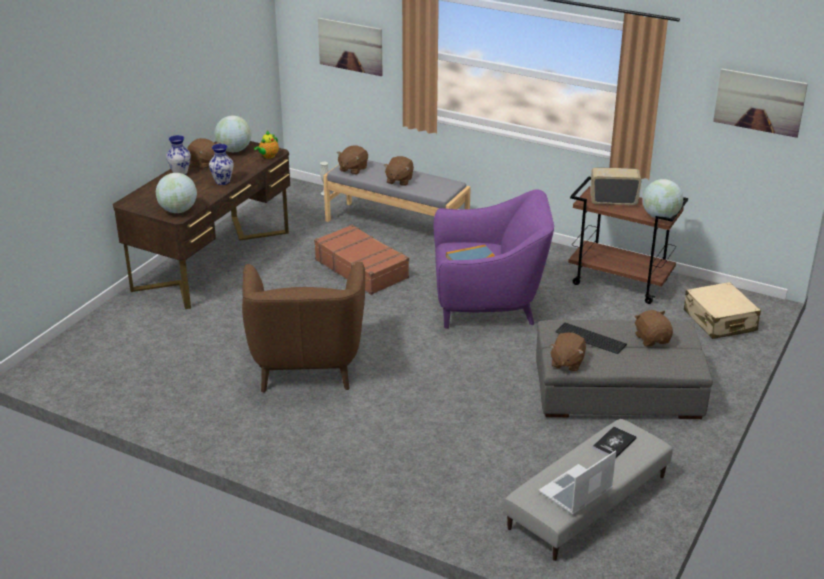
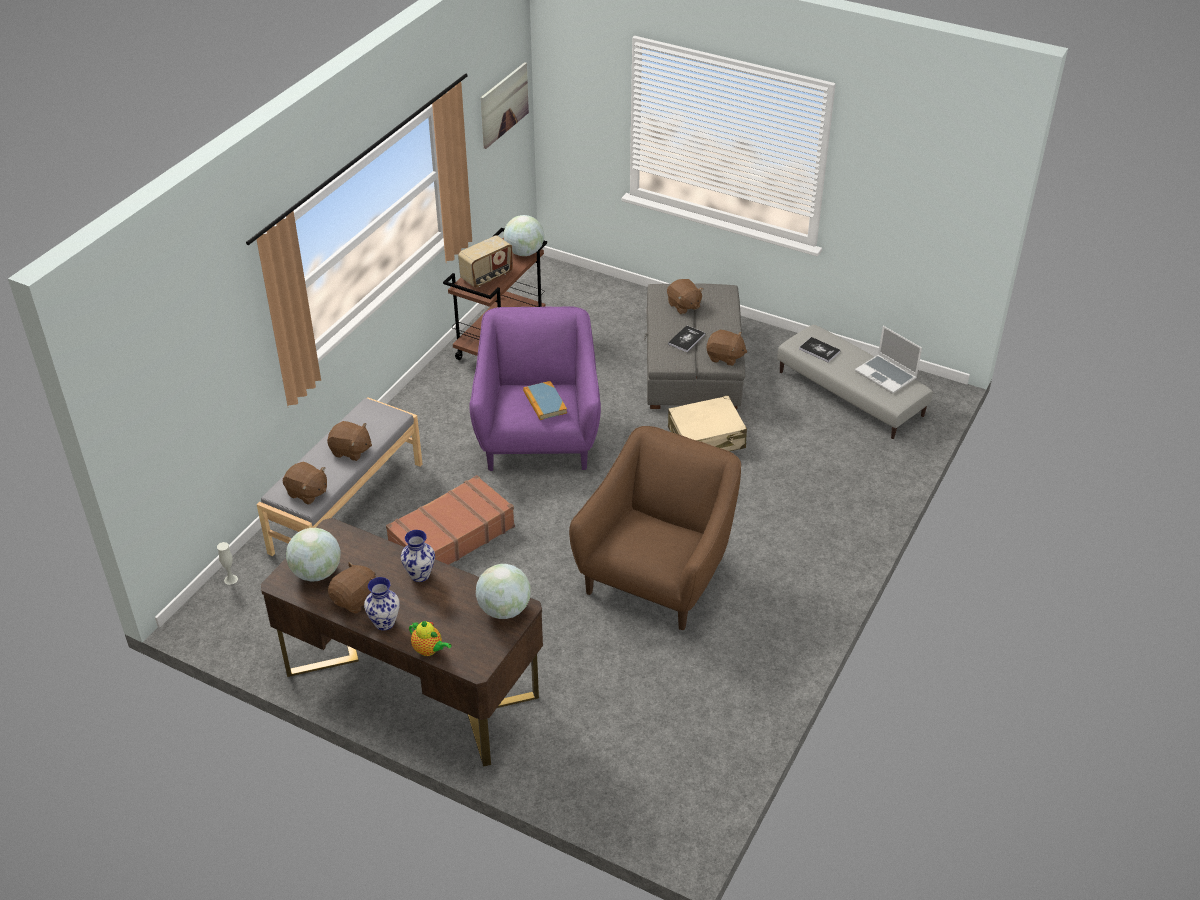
camera: 90 degrees left, 10 degrees up
(268, 156) = (344, 536): teapot -> teapot (429, 650)
(306, 364) = (658, 575): brown armchair -> brown armchair turned 60 degrees counterclockwise
(350, 46) = (200, 381): picture -> none
(591, 339) = (686, 339): keyboard -> book
(613, 201) = (487, 277): radio -> radio turned 135 degrees counterclockwise
(652, 339) = (683, 306): brown plush toy -> brown plush toy turned 105 degrees counterclockwise
(719, 321) = (576, 294): beige suitcase -> beige suitcase (706, 438)

